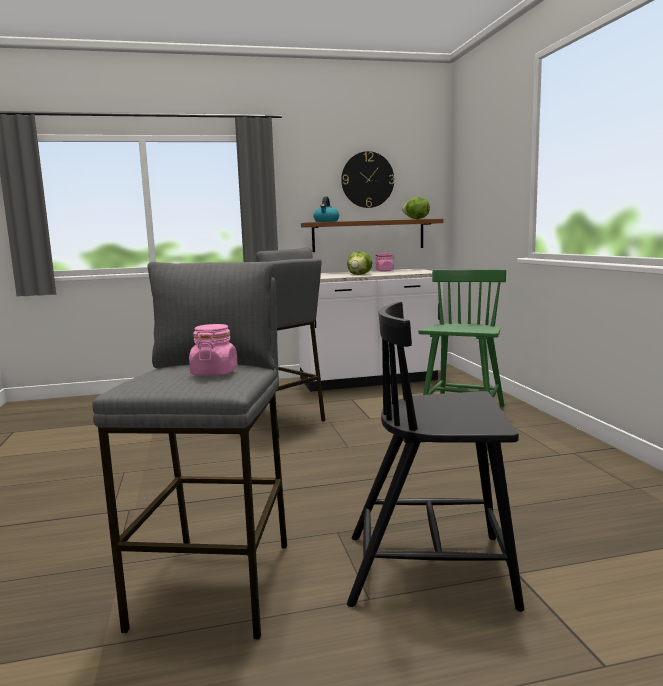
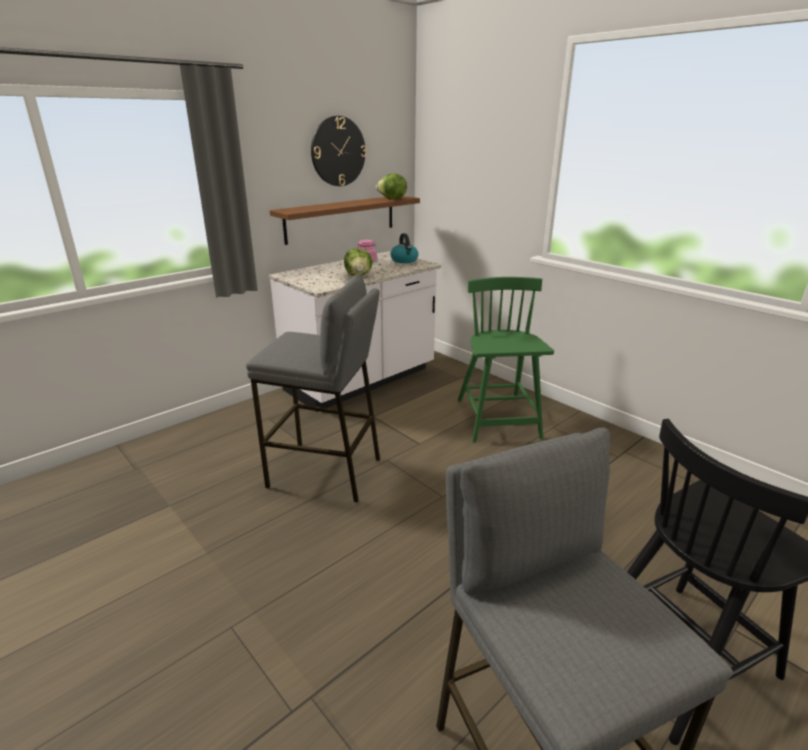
camera: 30 degrees left, 15 degrees up
(214, 373) = (611, 608): pink jar -> none
(326, 221) = (304, 208): kettle -> kettle (404, 260)

